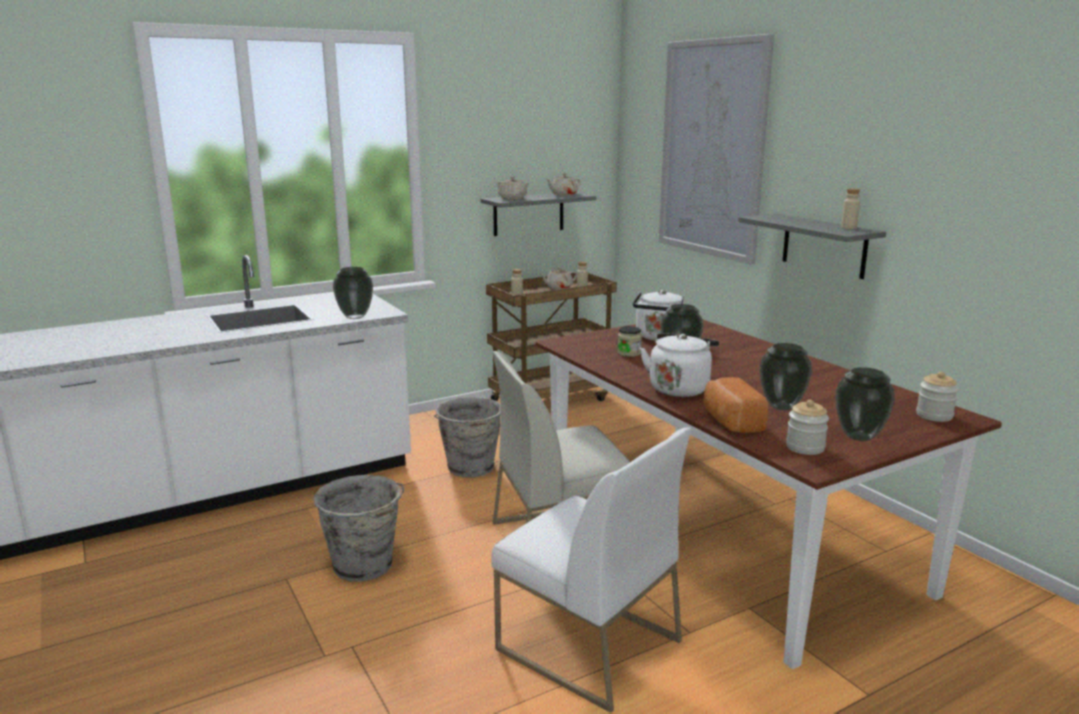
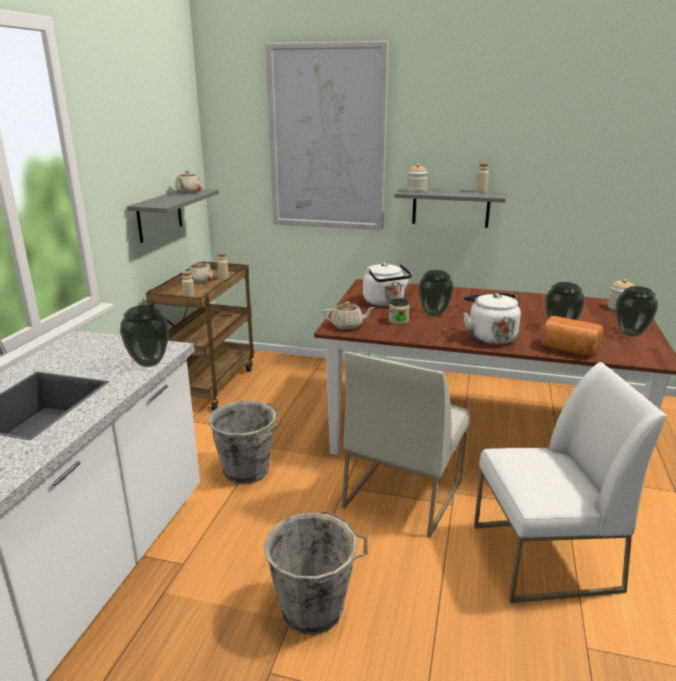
camera: 45 degrees left, 5 degrees up
(513, 198) = (161, 202): beige teapot -> beige teapot (348, 326)
(805, 447) = (631, 351): jar -> jar (416, 191)

